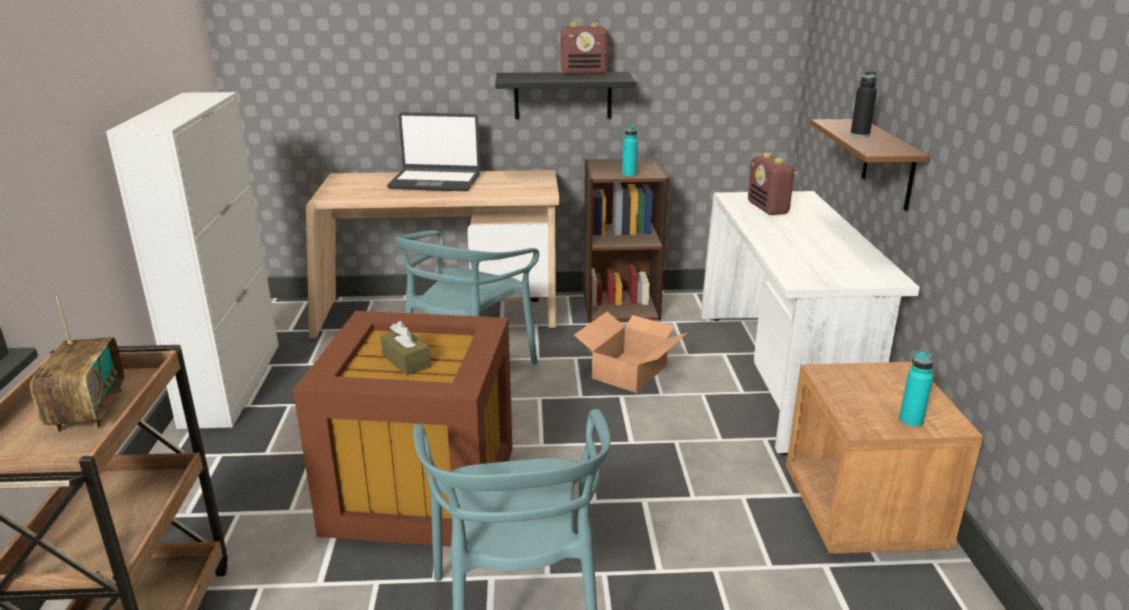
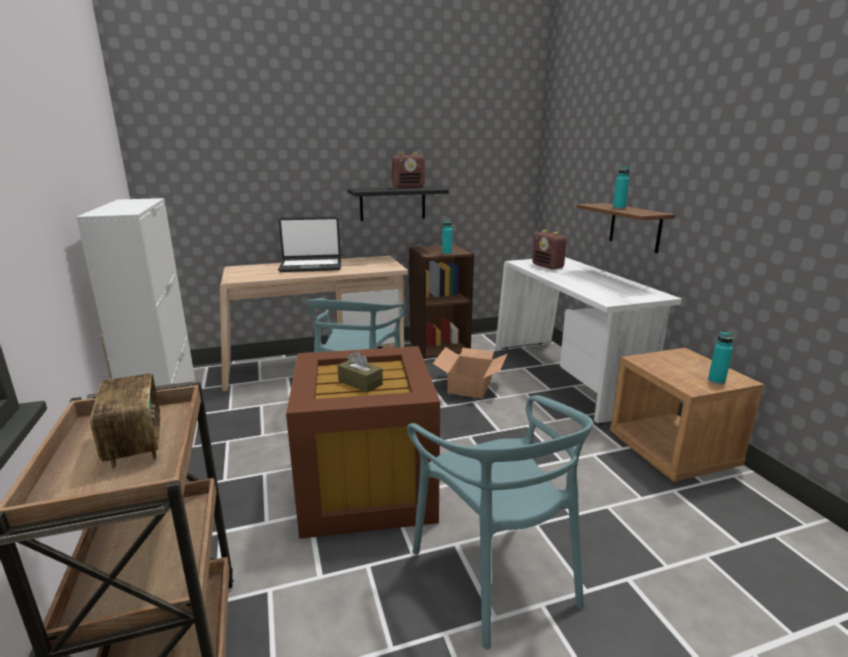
camera: 15 degrees left, 5 degrees down
(860, 135) = (619, 208): black bottle -> turquoise bottle

